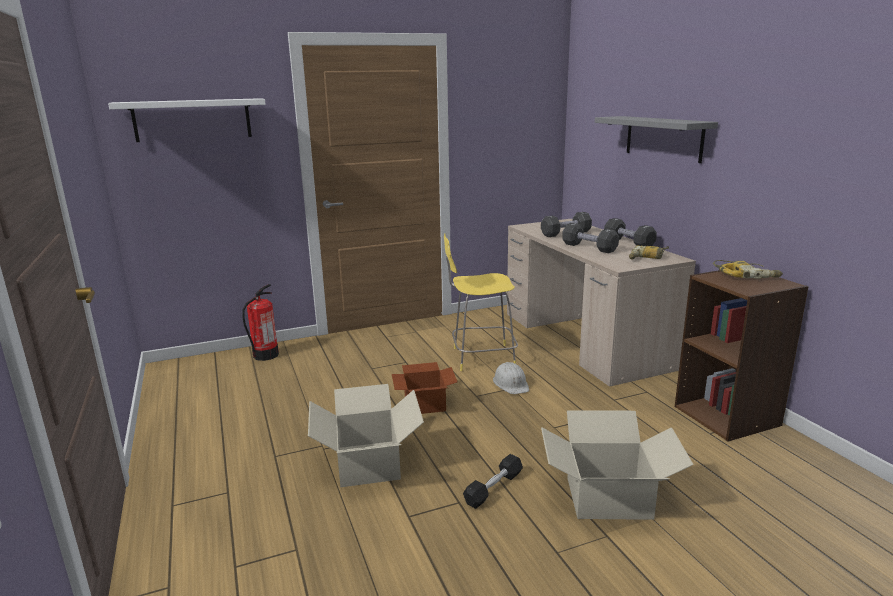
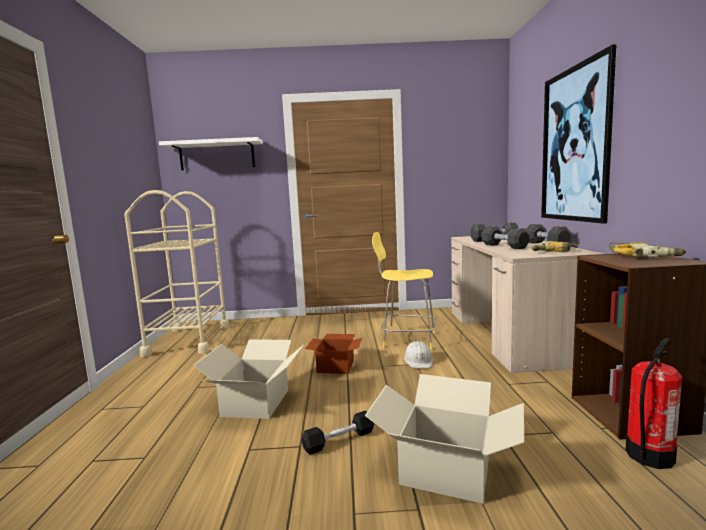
camera: 20 degrees right, 10 degrees down
(192, 390) = (188, 340): none -> beige cart
(265, 355) = (253, 324): fire extinguisher -> fire extinguisher (649, 456)
(663, 138) = (574, 145): grey shelf -> picture

